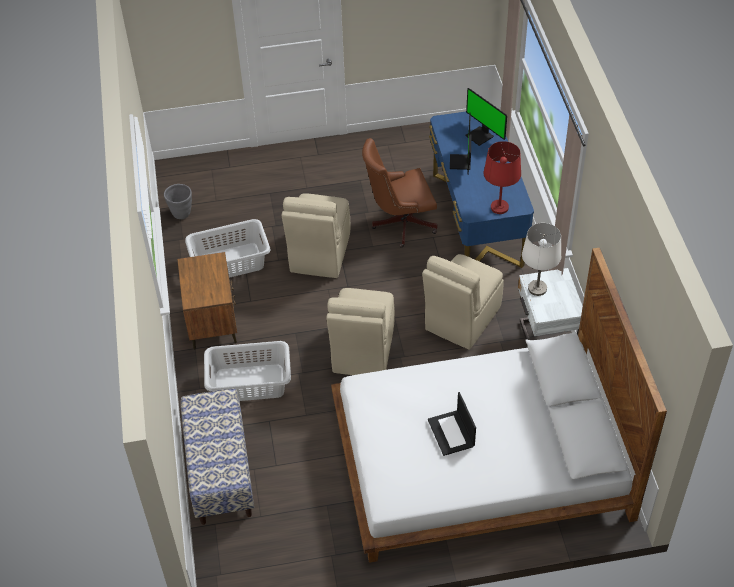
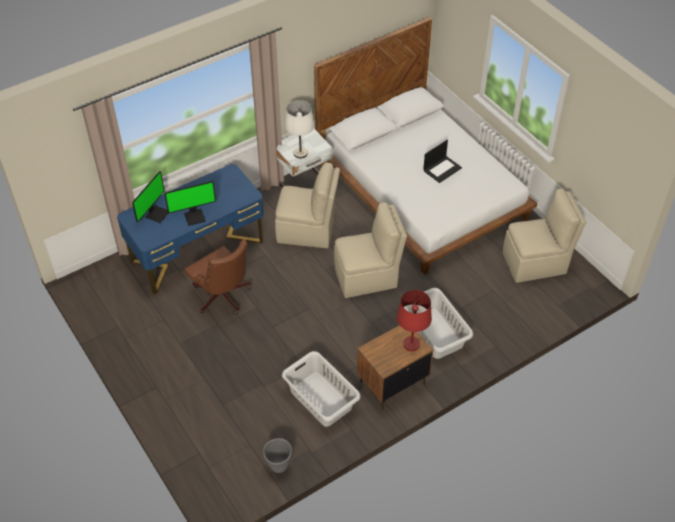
camera: 115 degrees left, 0 degrees up
(220, 471) = (519, 320): bench -> none
(319, 254) = (281, 339): beige chair -> beige chair (536, 263)
(499, 207) = (237, 182): red table lamp -> red table lamp (411, 344)

